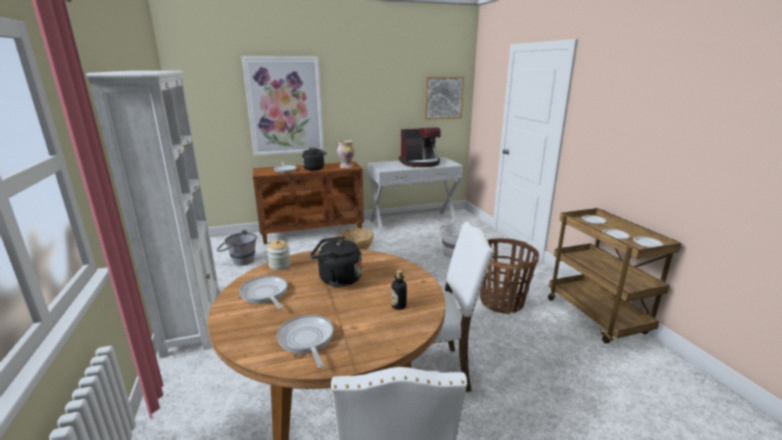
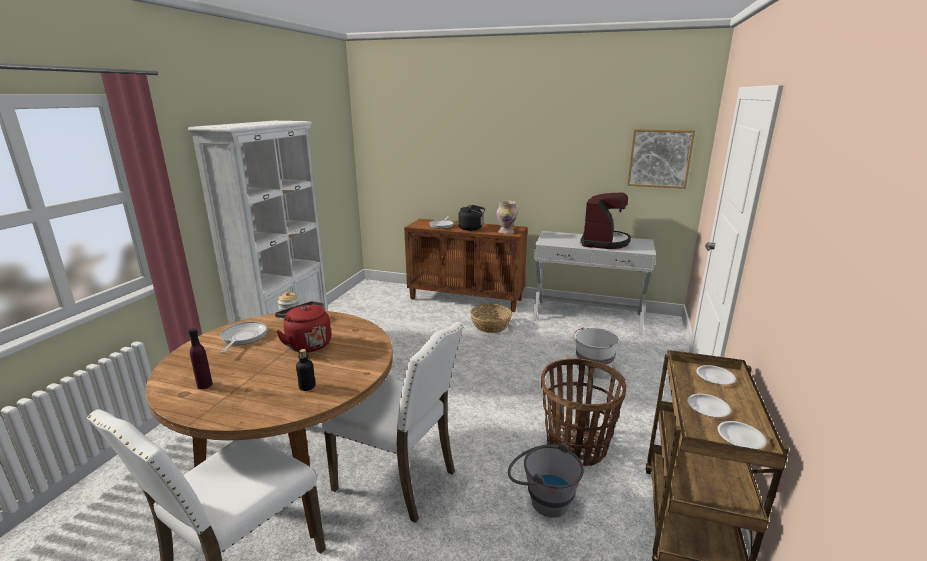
camera: 35 degrees right, 0 degrees up
(239, 261) = (373, 309): grey bucket -> grey bucket (542, 499)
(285, 106) = (456, 157): picture -> none
(306, 340) = (204, 385): frying pan -> purple bottle
(337, 279) = (307, 344): black kettle -> red kettle
(420, 163) = (604, 242): coffee machine -> coffee machine turned 90 degrees counterclockwise

